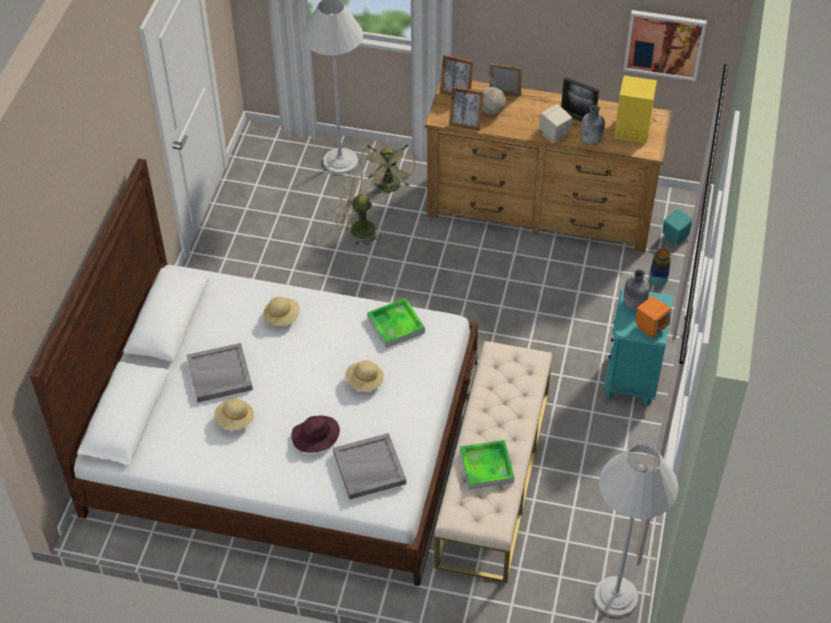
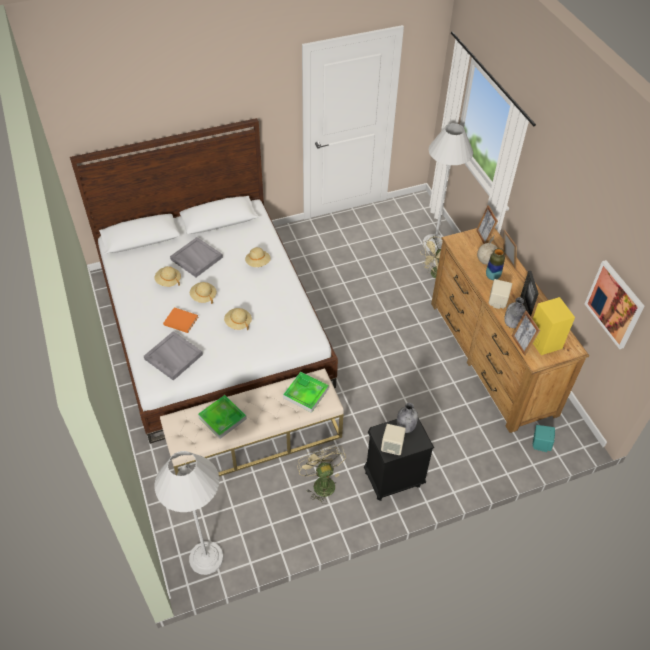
camera: 55 degrees right, 0 degrees up
(293, 396) = (203, 296): none -> beige hat
(315, 436) = (180, 320): purple hat -> orange book
(356, 230) = (389, 277): beige fan -> beige fan (321, 482)
(396, 325) = (293, 315): tray -> tray (306, 393)
(465, 124) = (461, 255): picture frame -> picture frame (521, 344)
(632, 379) = (392, 479): turquoise nightstand -> black nightstand
(650, 327) = (392, 446): orange speaker -> beige speaker
(657, 282) = (490, 453): vase -> vase (492, 276)

